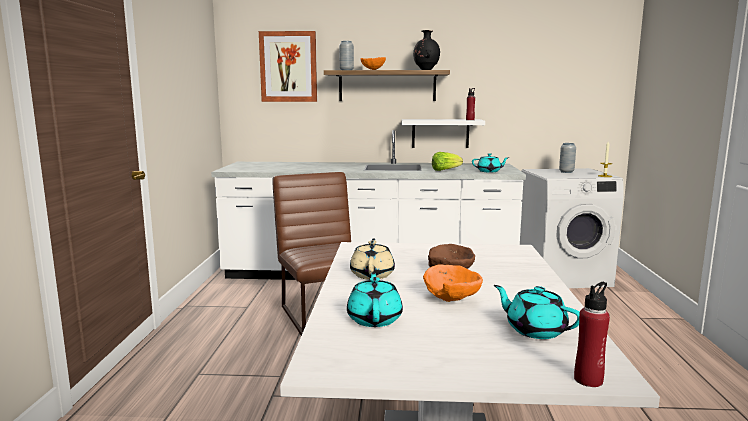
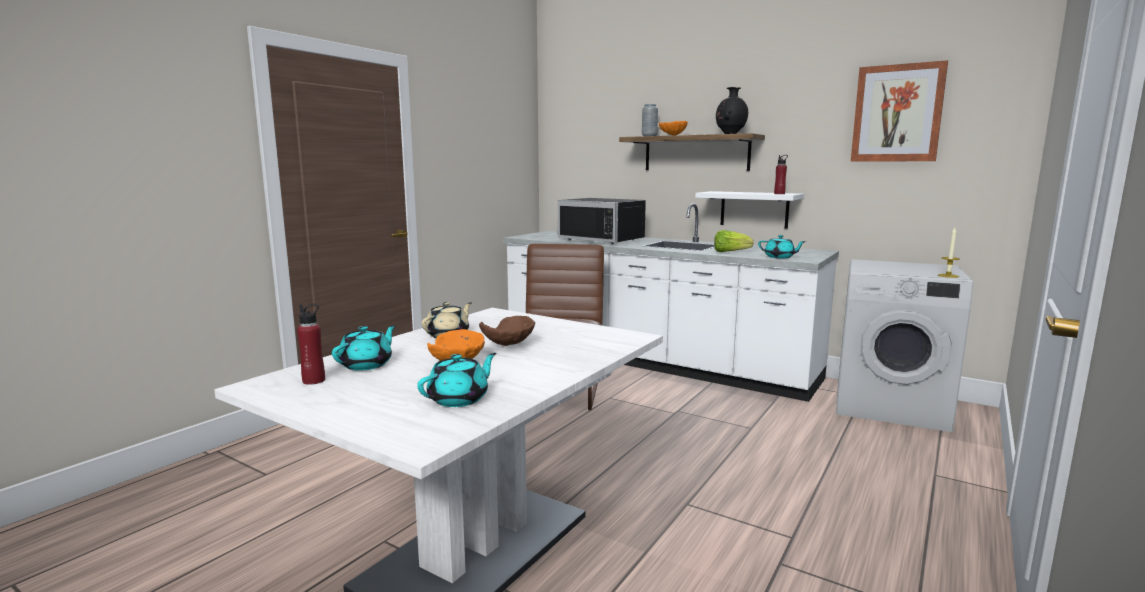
camera: 30 degrees right, 0 degrees up
(288, 67) = (599, 134): picture -> picture (897, 113)
(316, 166) = (605, 239): none -> black microwave
(535, 330) = (459, 399): turquoise teapot -> turquoise teapot turned 60 degrees clockwise
(566, 172) = (904, 267): grey vase -> none
(588, 380) = (398, 441): red bottle -> red bottle (314, 380)

